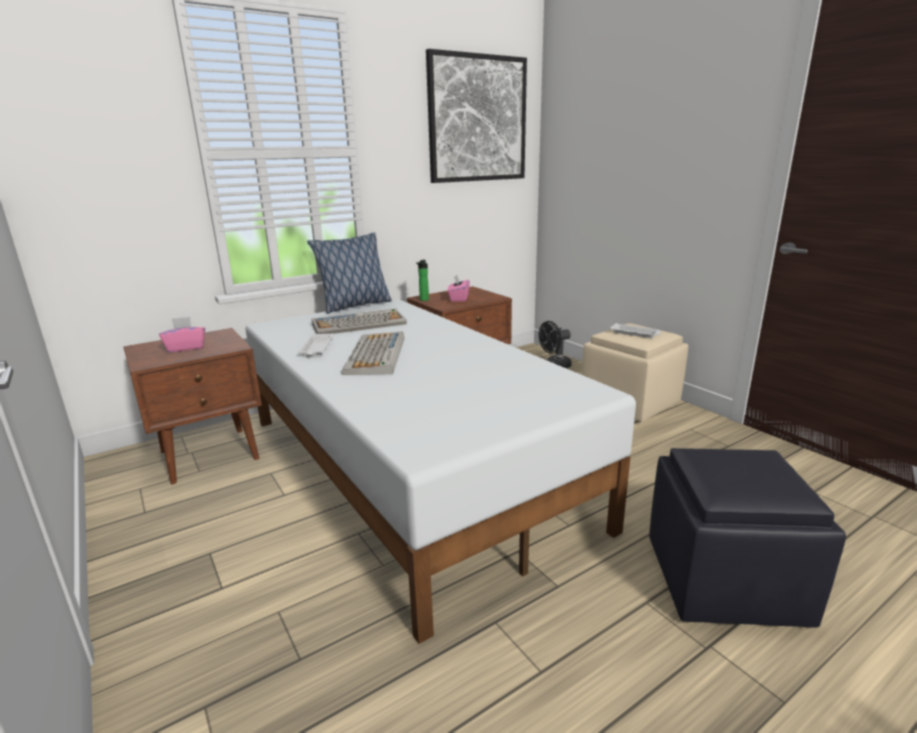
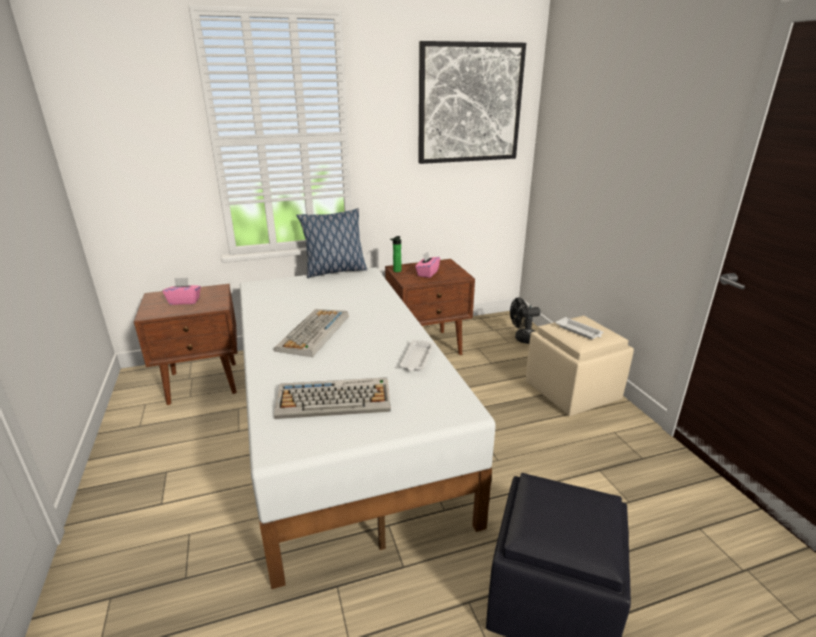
camera: 15 degrees right, 5 degrees up
(316, 348) = (274, 318): white tray -> white tray (417, 359)
(360, 324) = (324, 294): keyboard -> keyboard (335, 399)

